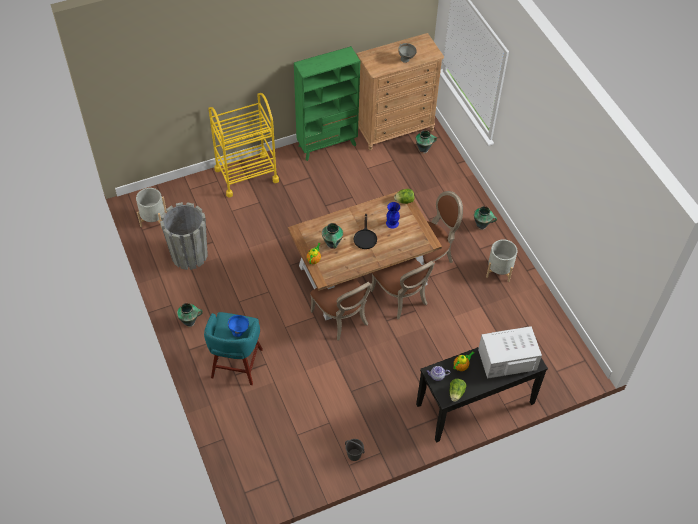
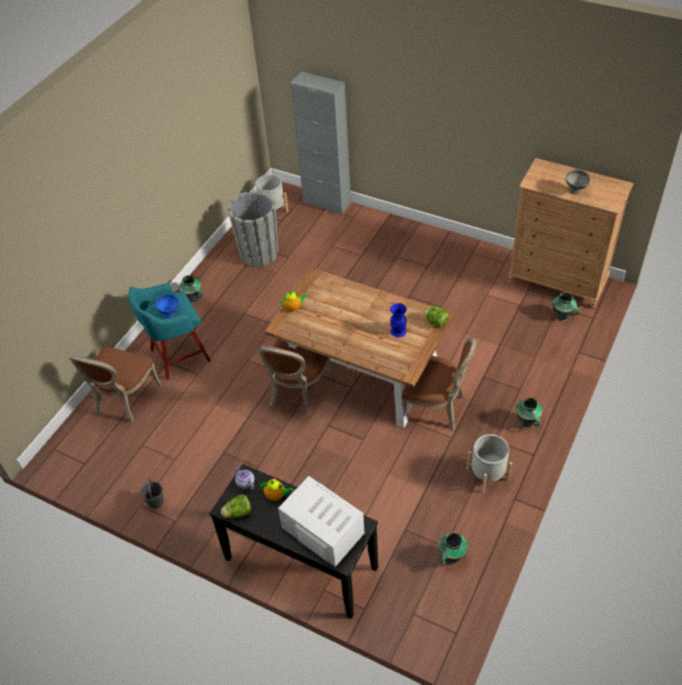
camera: 55 degrees right, 5 degrees down
(185, 184) = (327, 202): none -> grey cabinet
(246, 175) = (380, 228): yellow cart -> none
(327, 145) = (477, 252): green bookcase -> none
(332, 244) = (325, 307): vase -> vase (451, 558)
(365, 237) = (358, 323): black frying pan -> none
(402, 298) = (366, 419): brown chair -> brown chair (125, 400)

